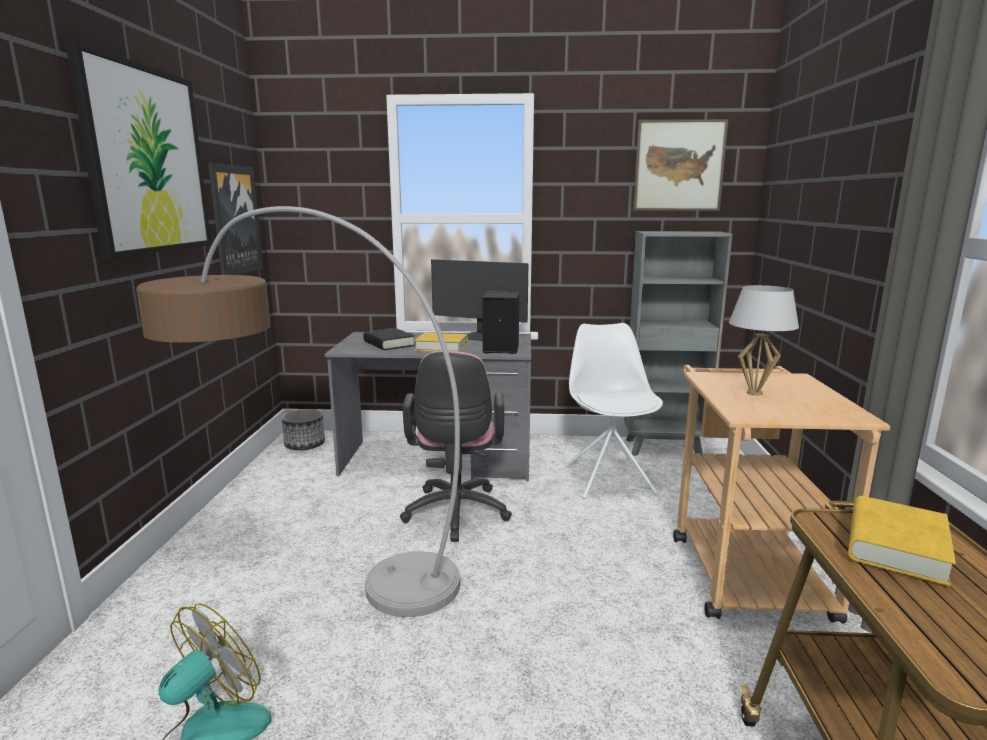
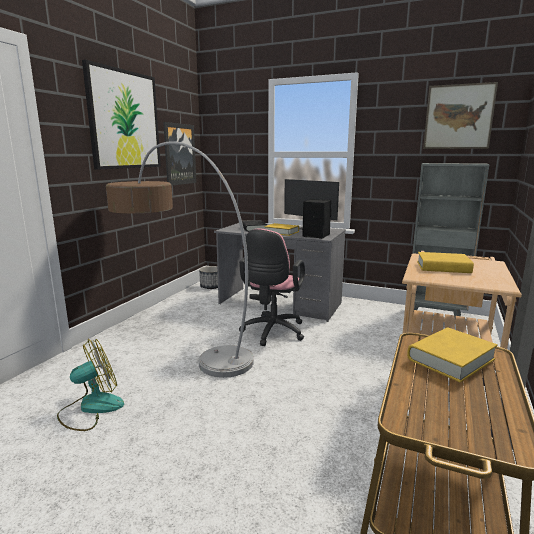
camera: 20 degrees right, 0 degrees up
(608, 479) = (381, 328): white chair -> none
(754, 393) = (443, 267): white table lamp -> yellow book

